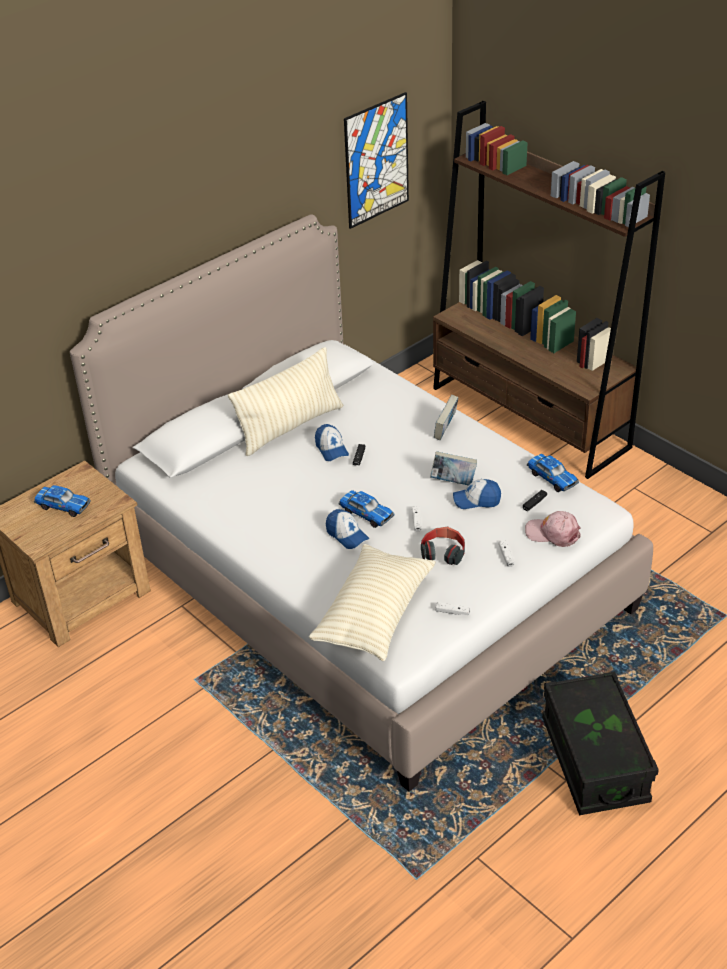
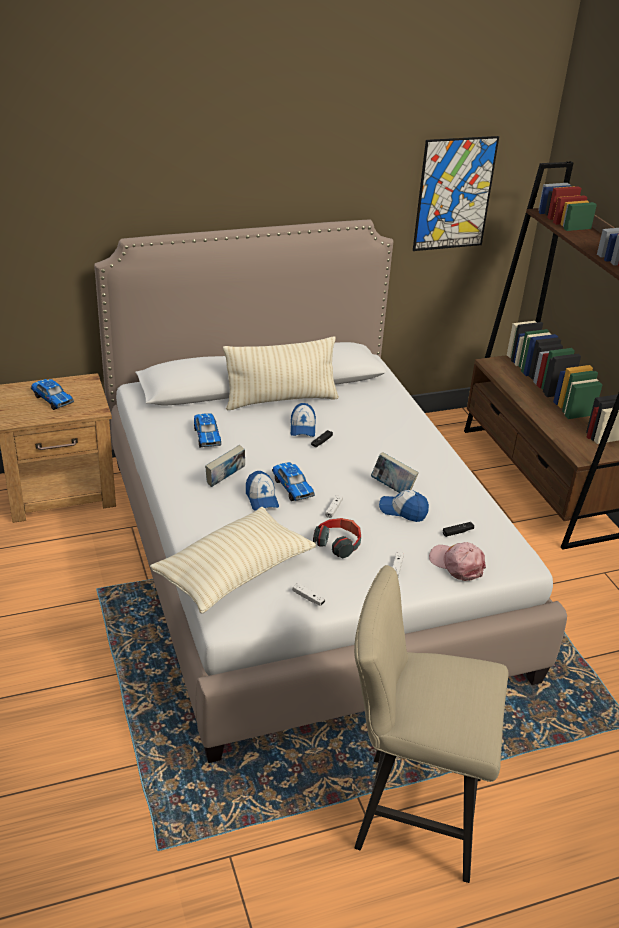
camera: 20 degrees right, 5 degrees down
(445, 430) = (416, 445): book -> book (225, 480)
(552, 478) = (490, 516): toy car -> toy car (207, 436)
(594, 760) = (408, 811): black storage box -> beige stool

